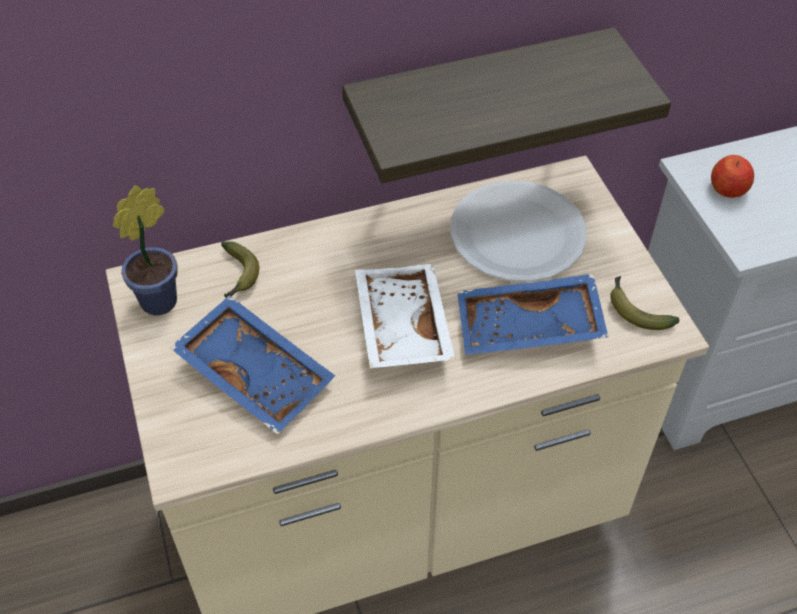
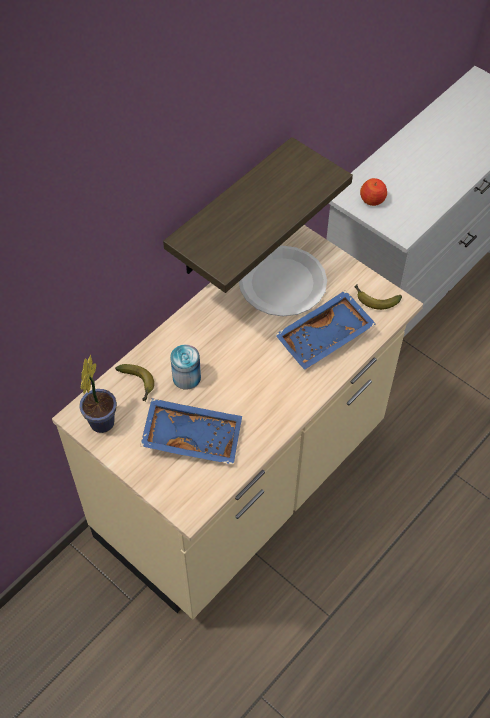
camera: 30 degrees left, 5 degrees up
(304, 295) = (186, 377): none -> can
(399, 326) = (254, 370): white tray -> none

